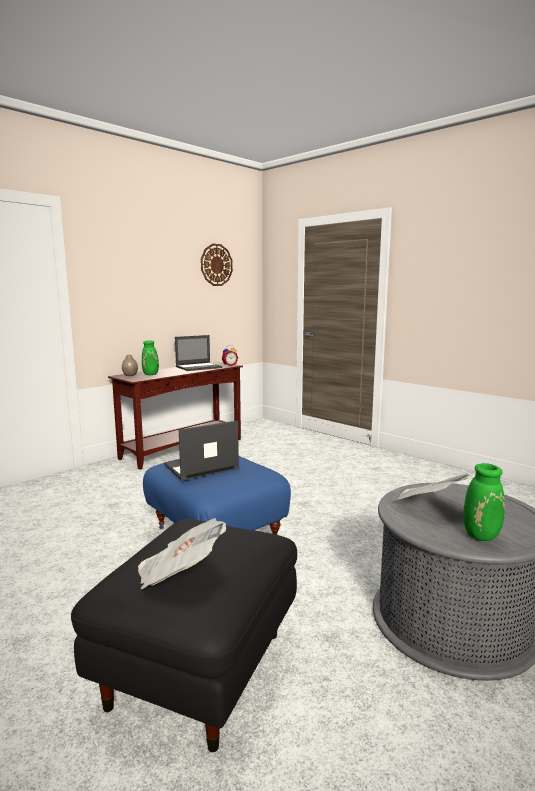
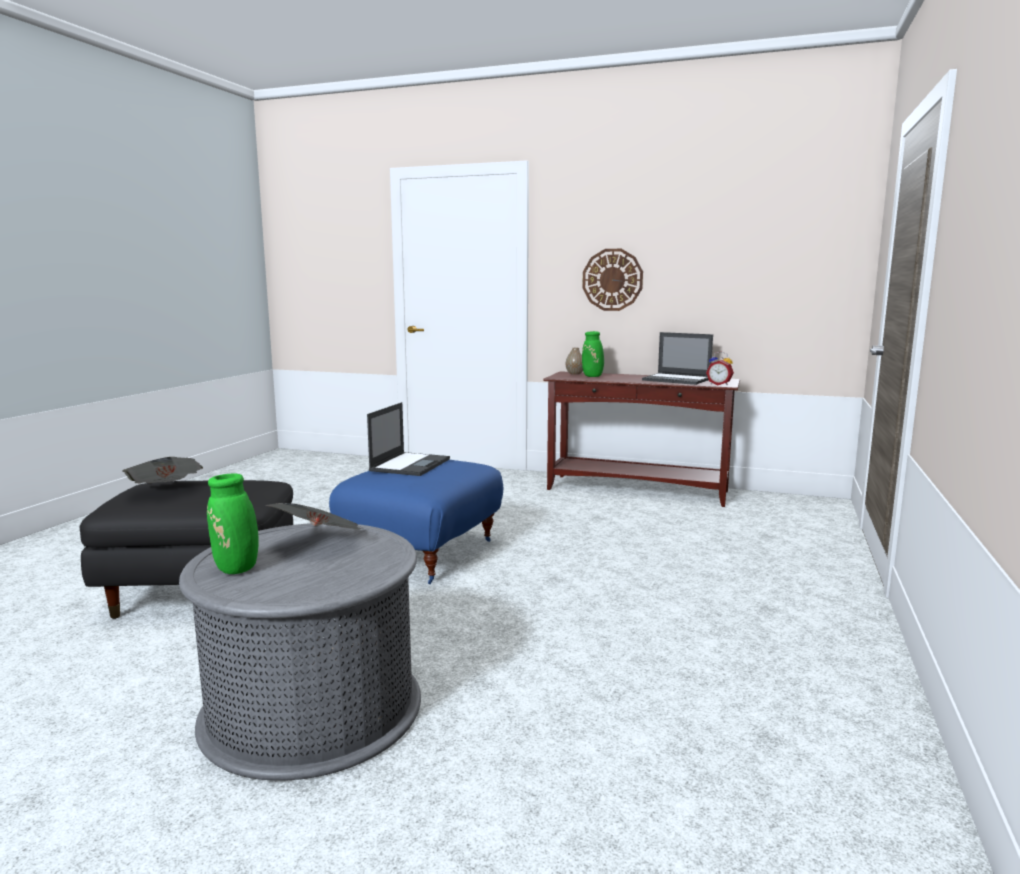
camera: 65 degrees right, 0 degrees up
(200, 467) = (410, 464): laptop -> laptop turned 75 degrees clockwise
(216, 265) = (762, 224): wall clock -> wall clock (612, 280)

